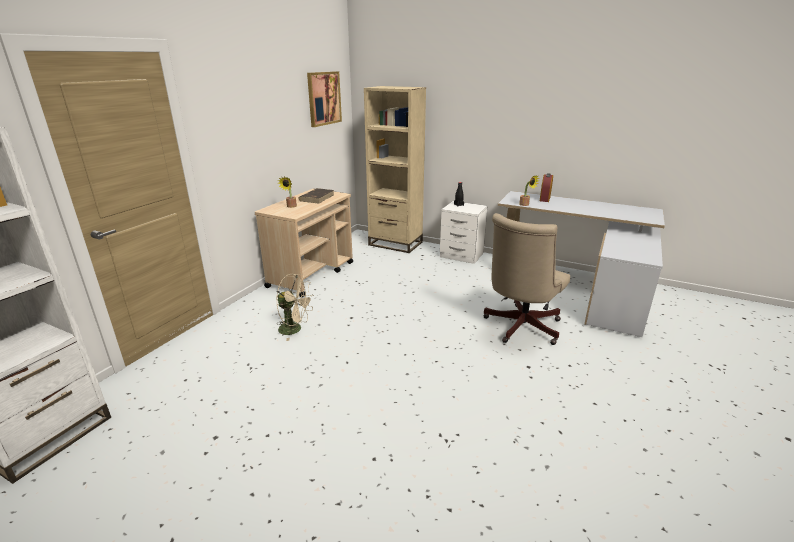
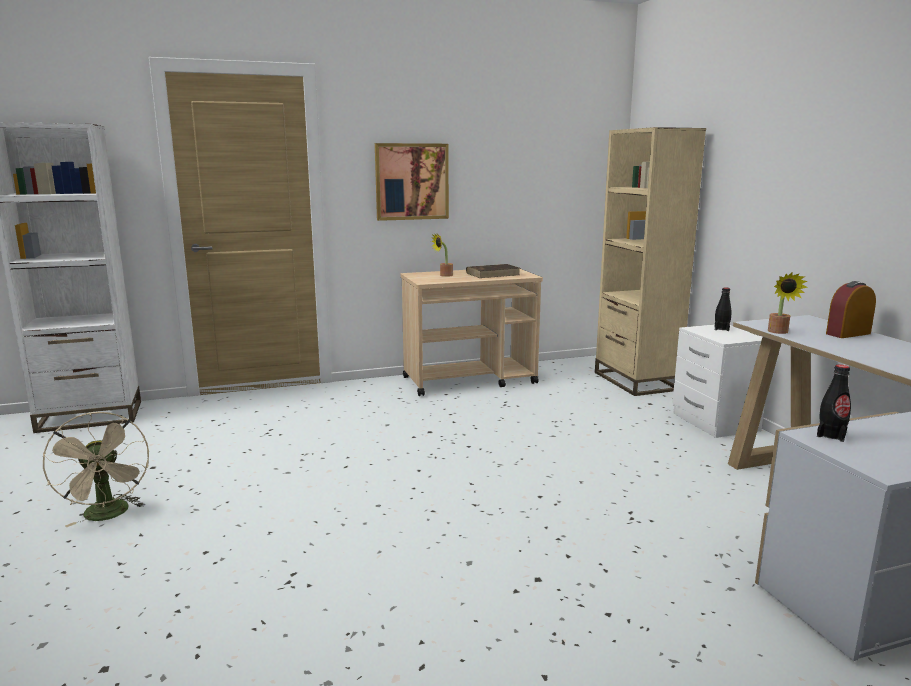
camera: 45 degrees right, 10 degrees down
(295, 329) = (358, 420): beige fan -> beige fan (108, 515)
(324, 98) = (563, 147): picture -> picture (411, 181)
(519, 328) = (623, 534): beige office chair -> none
(614, 251) = (831, 435): none -> black bottle

